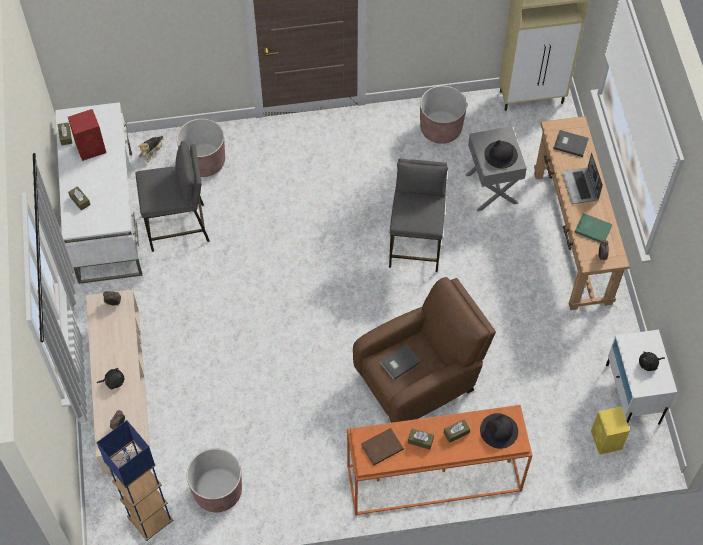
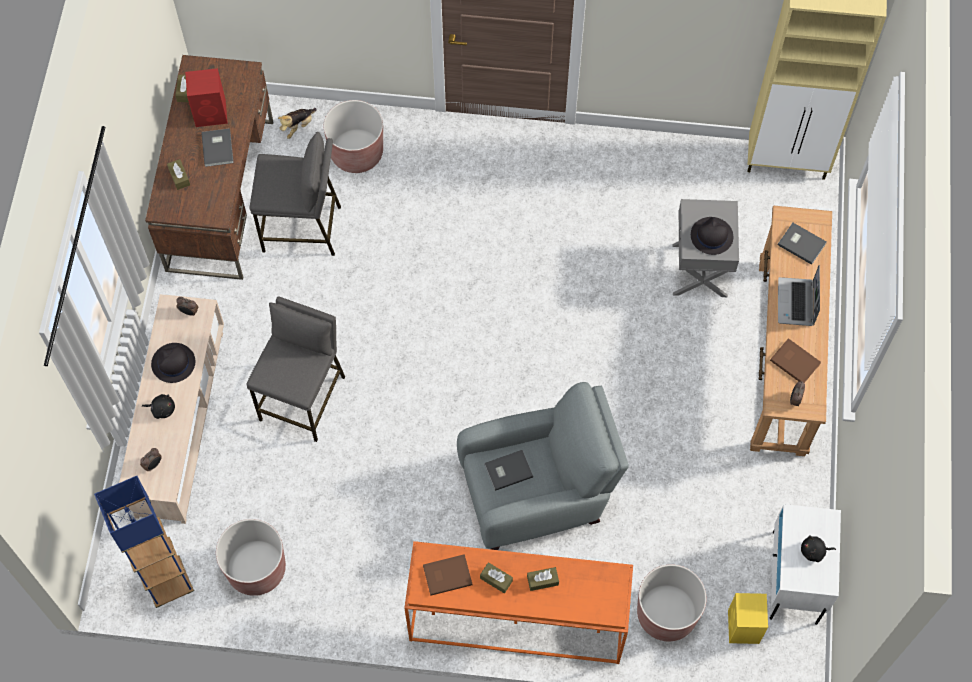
camera: 15 degrees right, 5 degrees up
(104, 172) = (218, 147): none -> grey book
(106, 216) = (220, 194): white desk -> brown desk
(416, 244) = (584, 320): grey stool -> grey stool (304, 398)
(420, 379) = (537, 492): brown armchair -> grey armchair
(441, 129) = (659, 177): brown planter -> brown planter (666, 613)
(498, 431) = (595, 592): black hat -> black hat (173, 363)
(593, 228) = (795, 361): green book -> brown book

